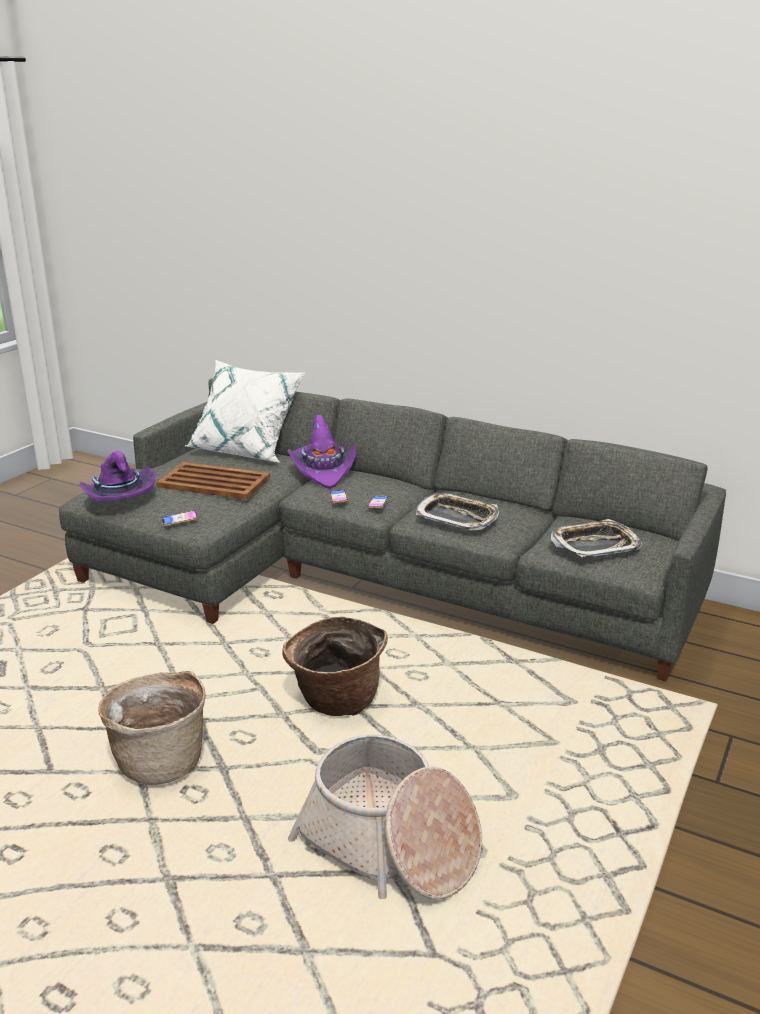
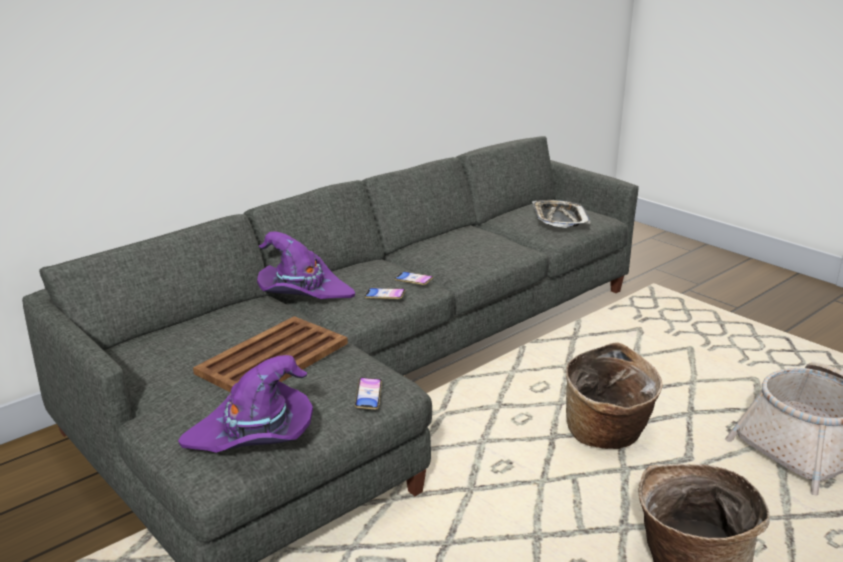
camera: 70 degrees left, 0 degrees up
(246, 450) = (180, 328): white pillow -> none
(457, 517) = (474, 253): tray -> none

